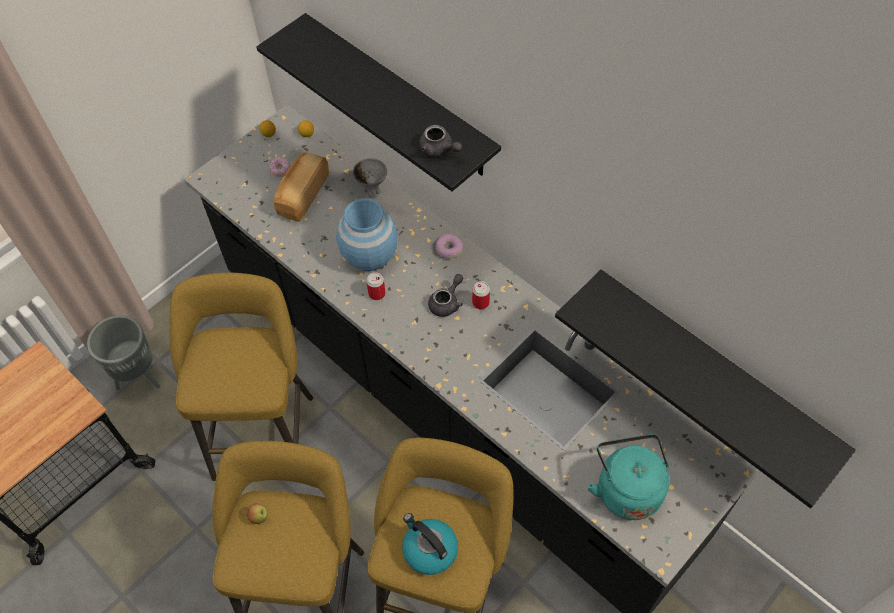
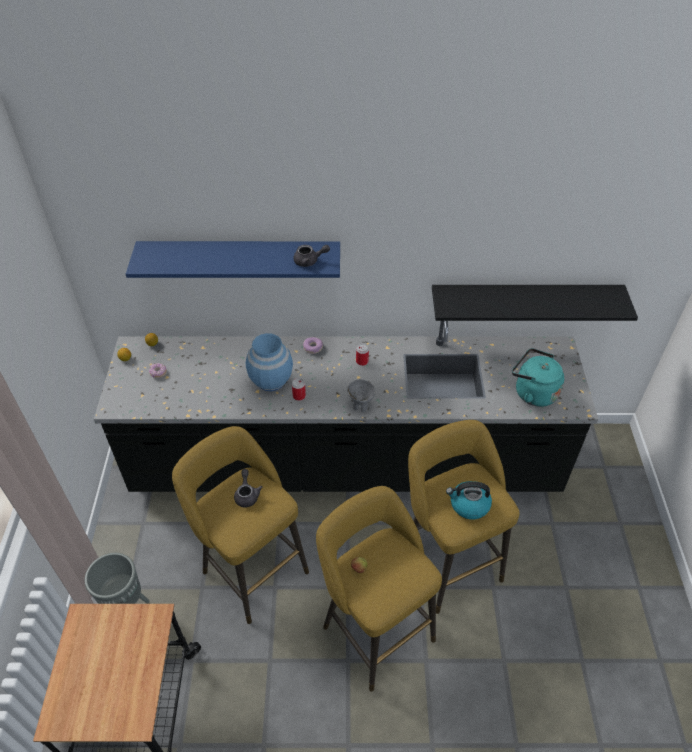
camera: 45 degrees left, 10 degrees down
(302, 195) = (189, 377): bread -> none
(372, 191) = (232, 348): grey bowl -> grey bowl (360, 407)
(400, 97) = (240, 258): black shelf -> blue shelf
(447, 303) = (344, 374): grey teapot -> grey teapot (247, 494)

